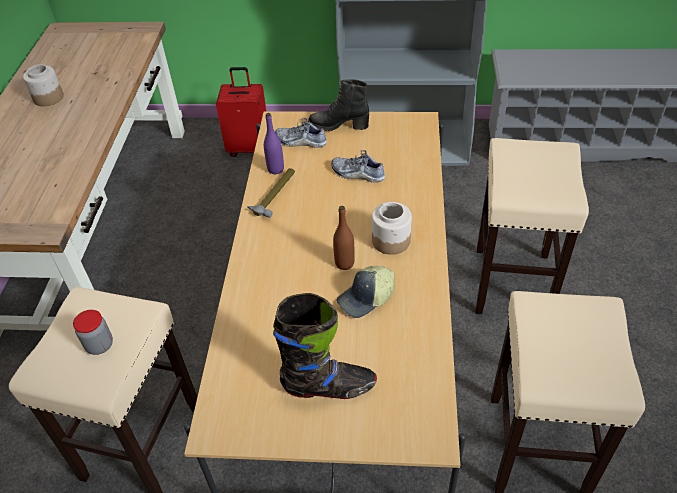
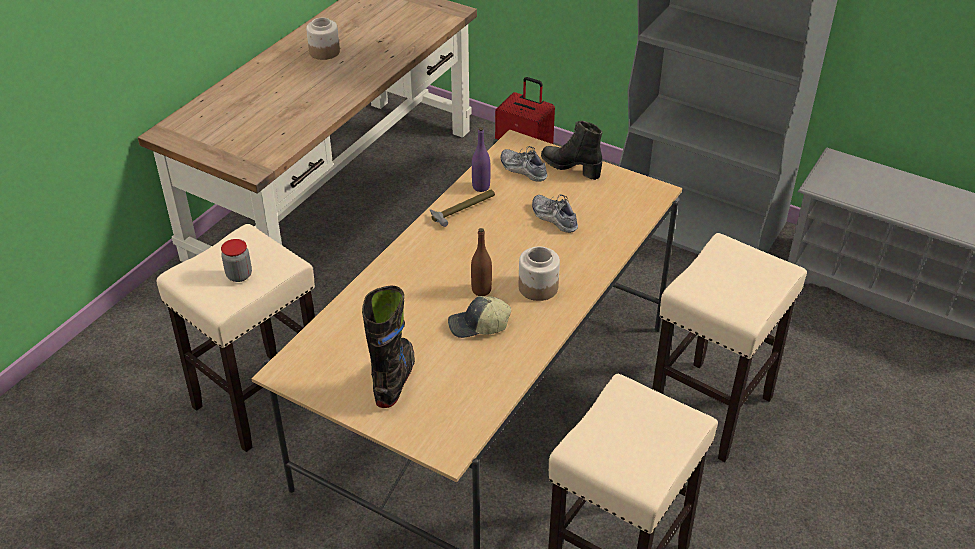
camera: 25 degrees right, 5 degrees down
(329, 387) = (394, 379): black boot -> black boot turned 105 degrees counterclockwise

